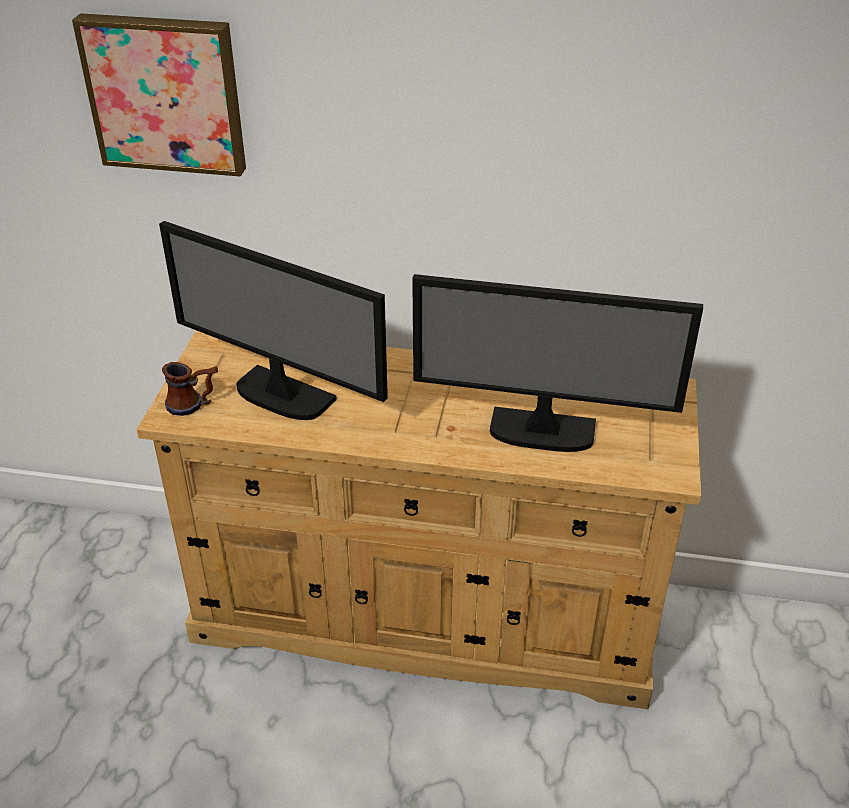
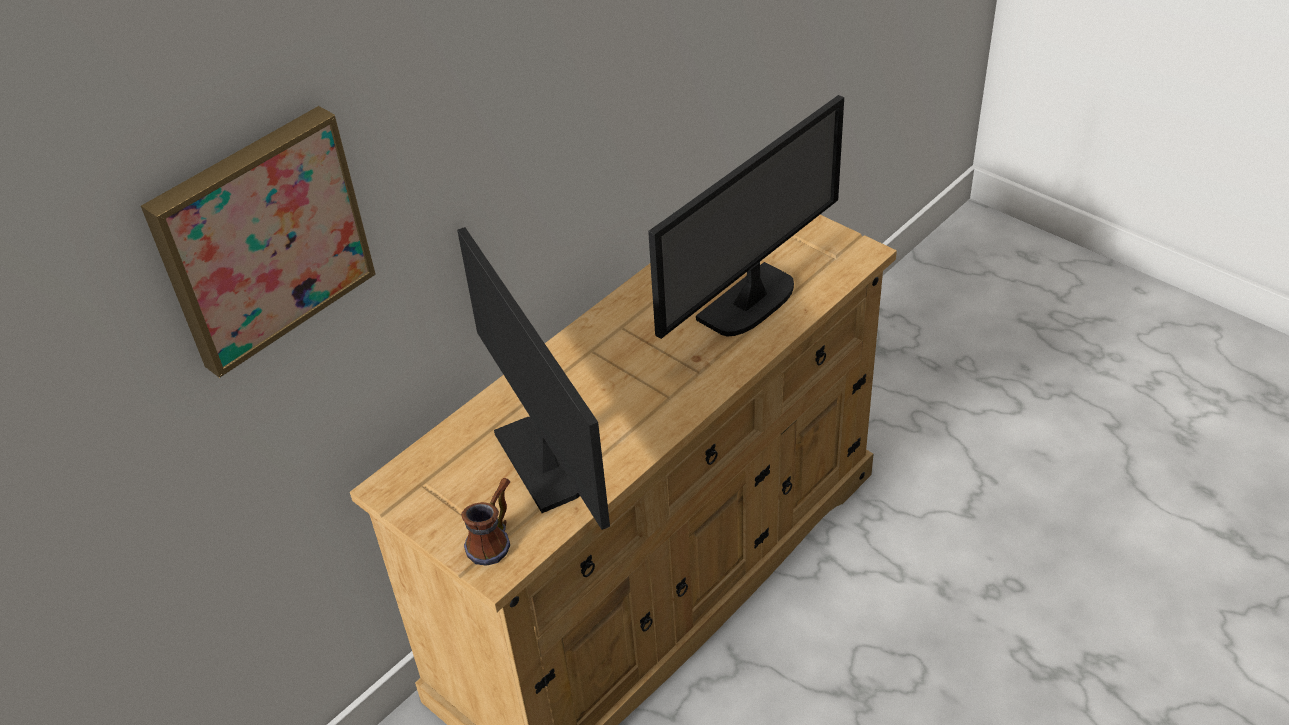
camera: 55 degrees left, 5 degrees up
(282, 396) = (544, 462): monitor -> monitor turned 90 degrees counterclockwise

